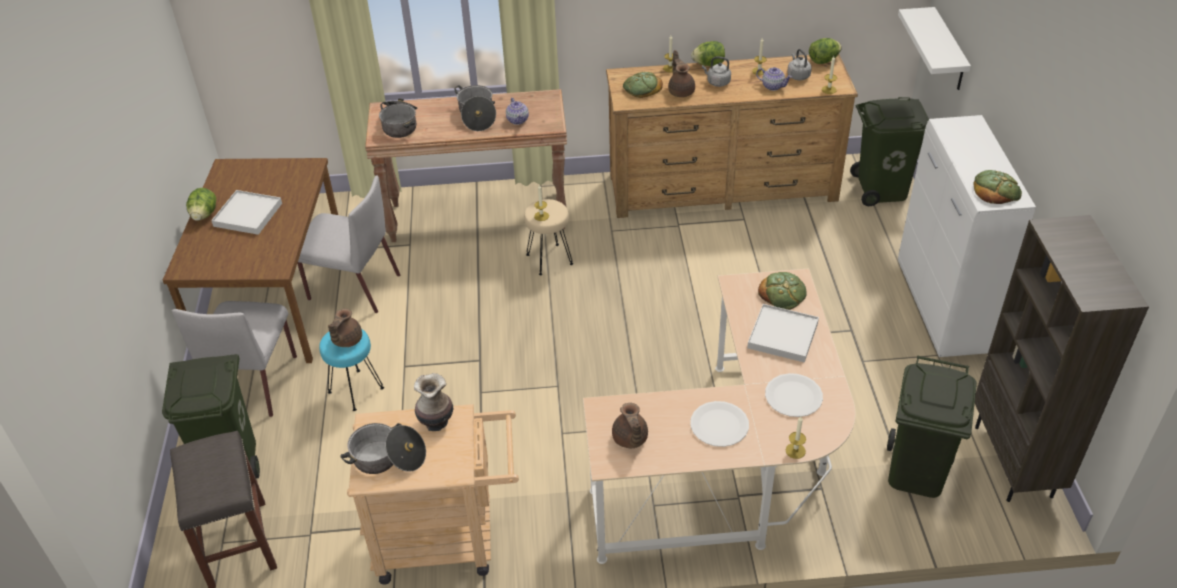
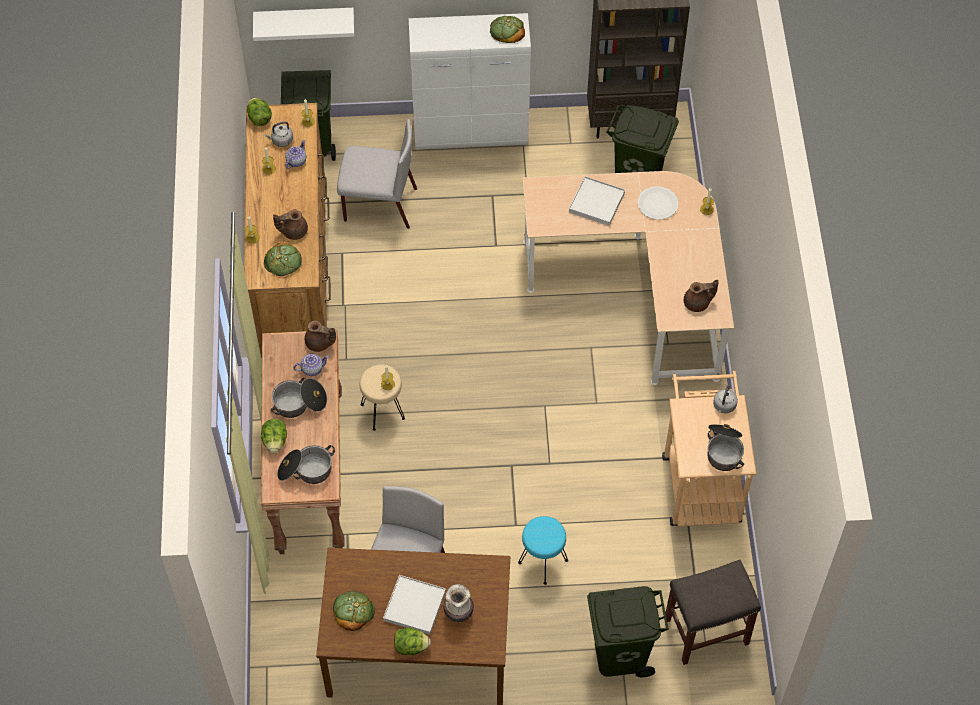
camera: 90 degrees left, 15 degrees up
(255, 382) = (529, 649): grey chair -> grey chair (379, 204)
(346, 340) = (544, 531): brown teapot -> brown teapot (320, 343)
(435, 422) = (688, 421): vase -> vase (459, 614)
(708, 64) = (250, 206): lettuce -> lettuce (275, 441)
(717, 82) = (283, 202): grey kettle -> grey kettle (724, 406)
(719, 425) = (684, 249): white plate -> none
(782, 293) = (550, 197): bread -> bread (353, 611)

